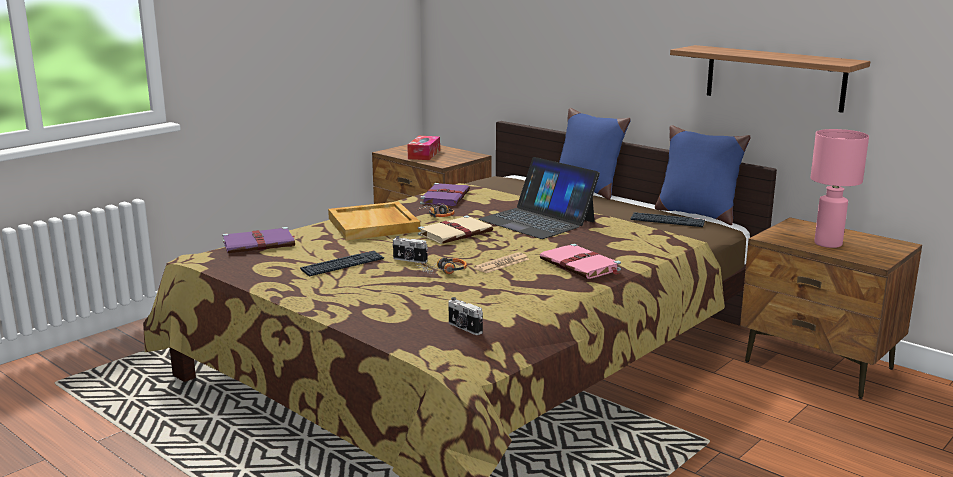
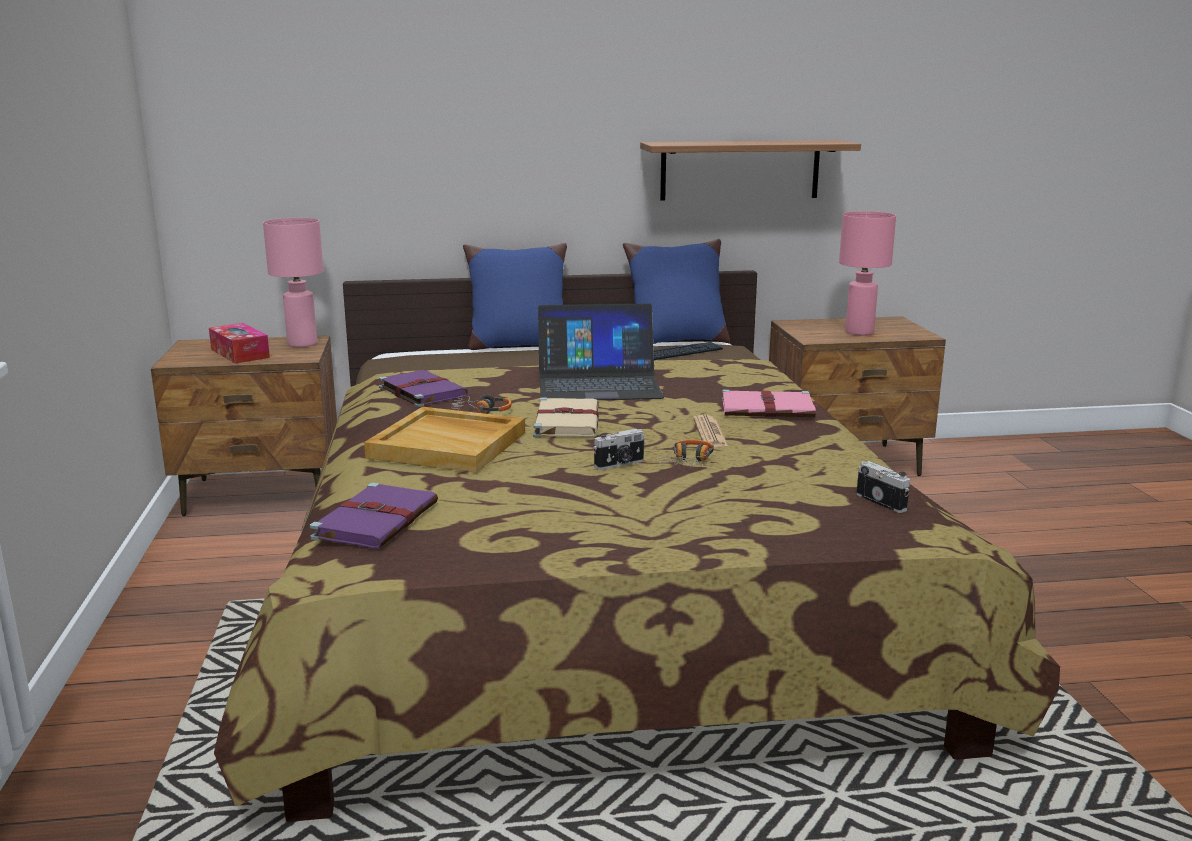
camera: 50 degrees left, 0 degrees up
(343, 265) = (570, 498): keyboard -> none
(464, 157) = (303, 344): none -> pink table lamp
(464, 328) = (882, 502): camera -> camera turned 120 degrees counterclockwise

